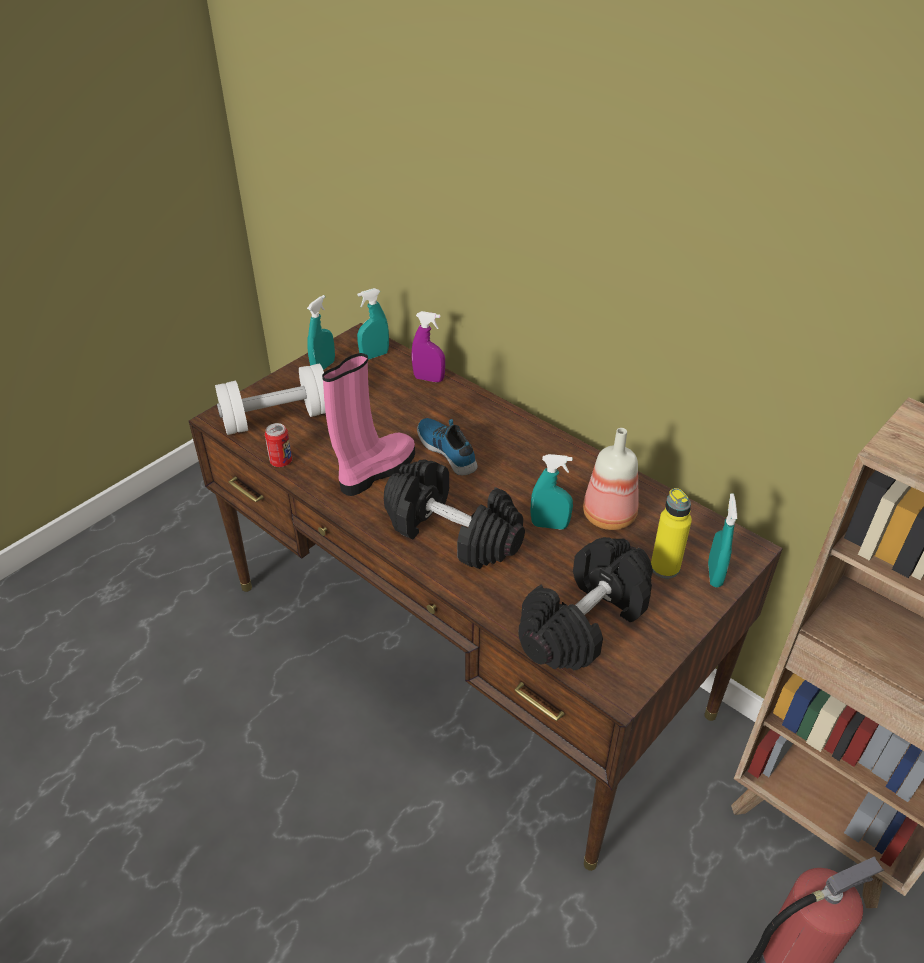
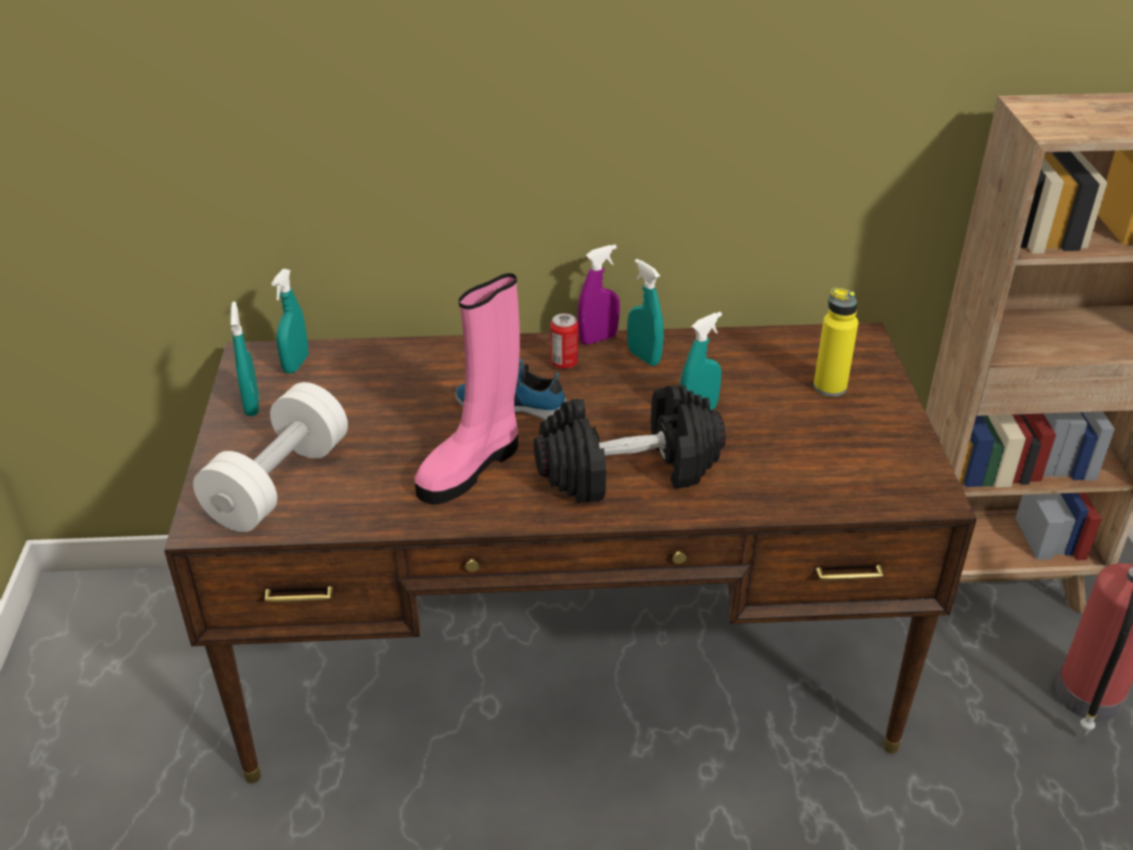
camera: 45 degrees left, 5 degrees down
(281, 461) = (352, 519): can -> can (564, 363)
(375, 472) = (471, 467): pink boot -> pink boot turned 135 degrees counterclockwise
(429, 379) = (392, 355): purple spray bottle -> purple spray bottle (598, 339)
(584, 623) = (839, 467): black dumbbell -> none
(608, 514) = (730, 375): bottle -> none
(714, 574) = (869, 369): turquoise spray bottle -> turquoise spray bottle (643, 357)

